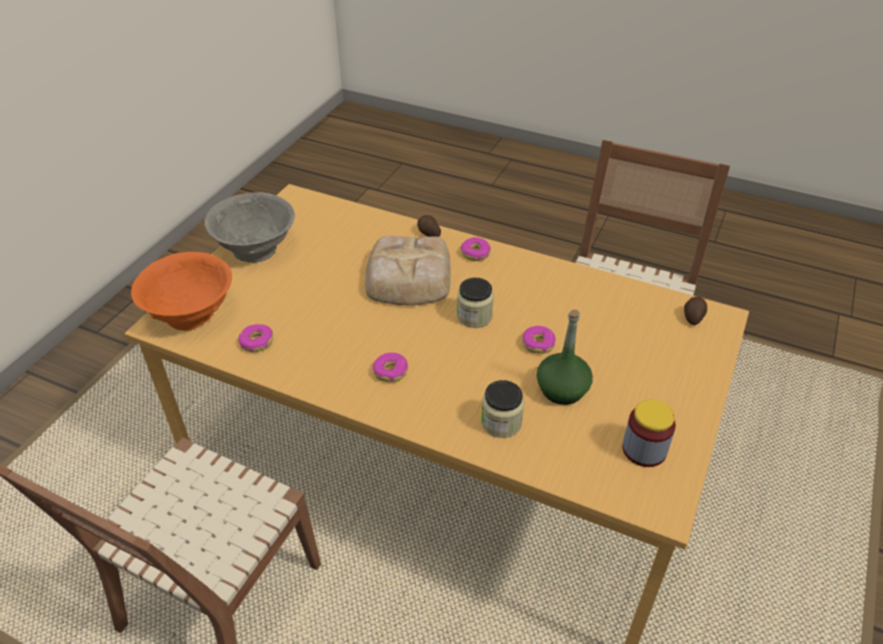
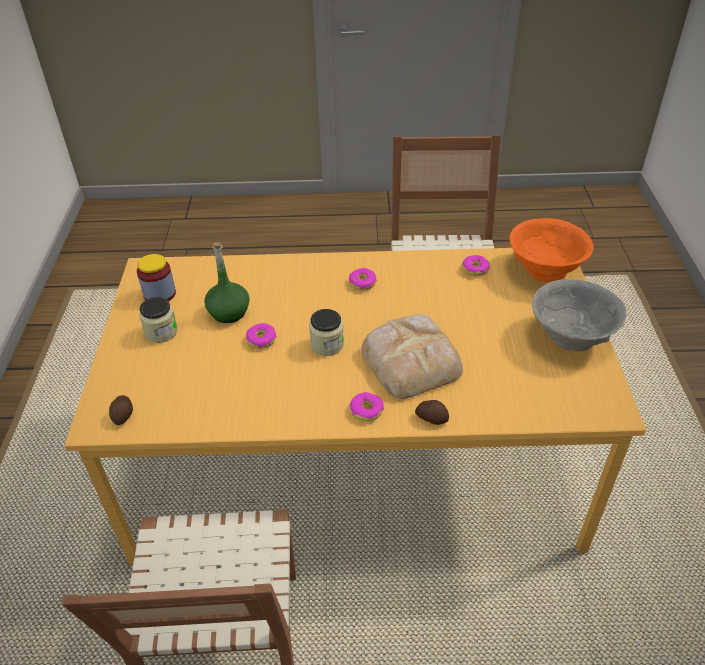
camera: 155 degrees right, 0 degrees up
(501, 422) = (264, 278): jar -> jar (161, 332)

